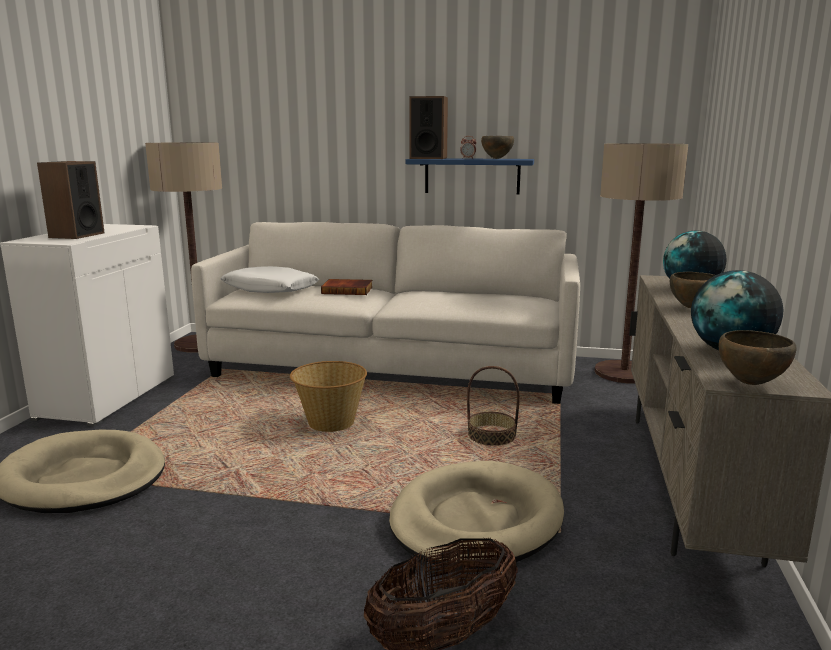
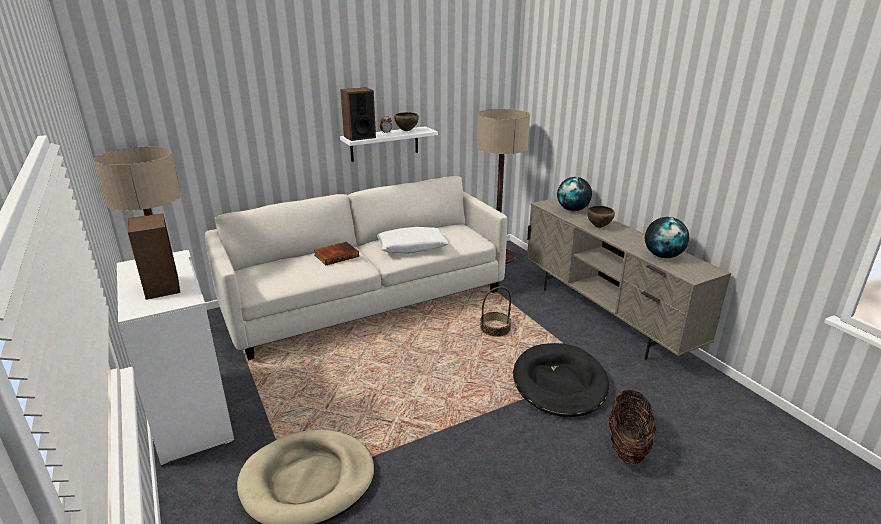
camera: 40 degrees left, 10 degrees up
(270, 290) = (275, 273): white pillow -> white pillow (412, 247)
(330, 423) = (398, 360): basket -> none
(472, 176) = (384, 144): blue shelf -> white shelf
(475, 520) = (559, 383): beige dog bed -> black dog bed
(750, 383) = (700, 275): brown bowl -> none

